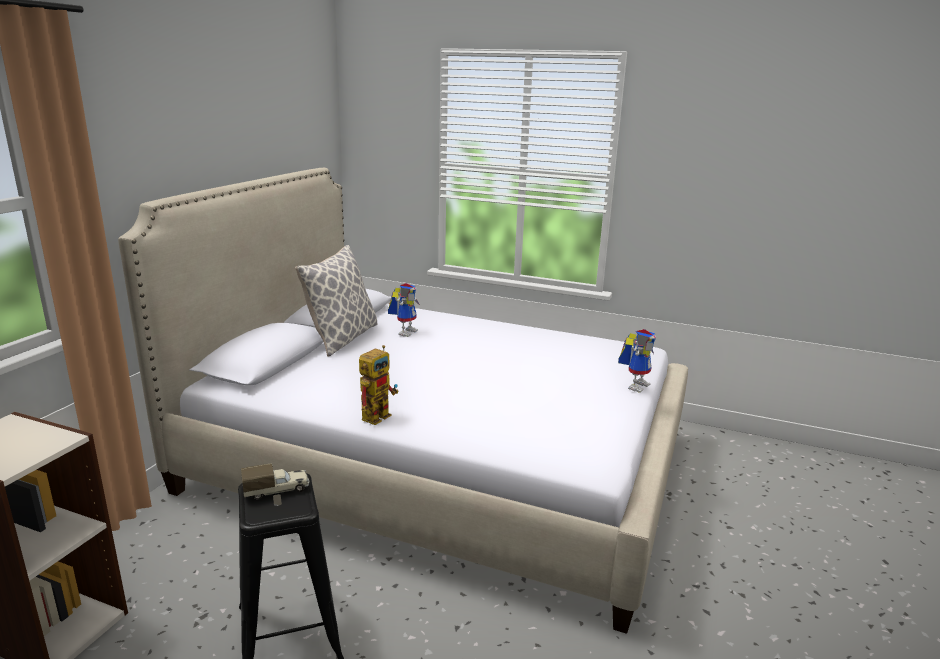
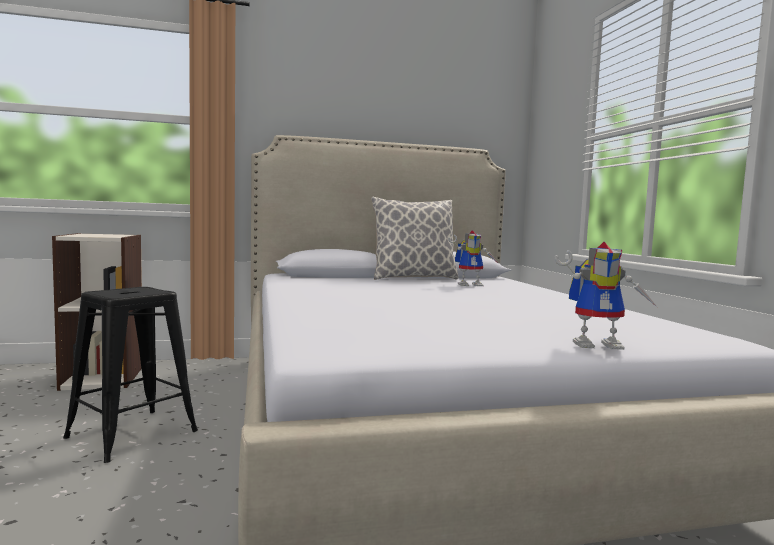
camera: 55 degrees right, 15 degrees down
(277, 490) = (140, 290): toy truck -> none
(378, 414) = (300, 294): toy robot -> none

